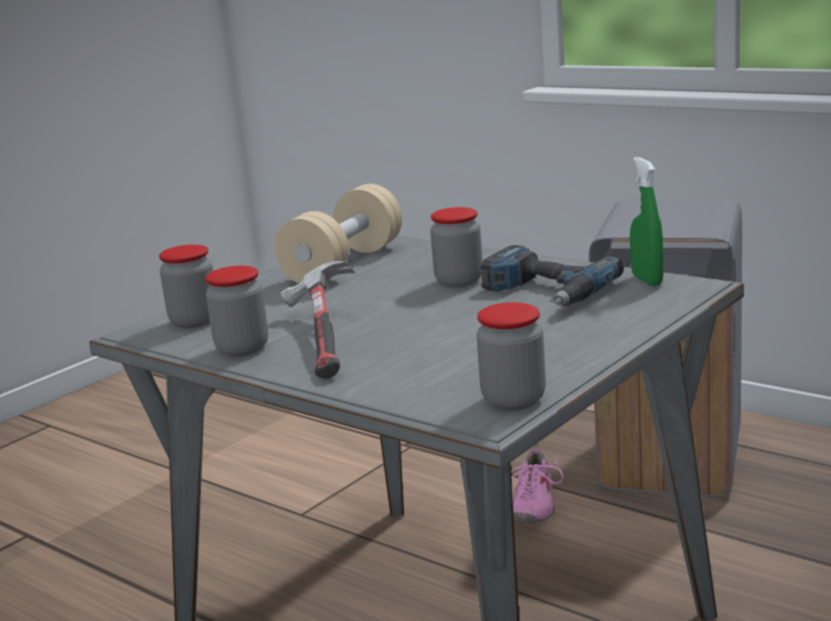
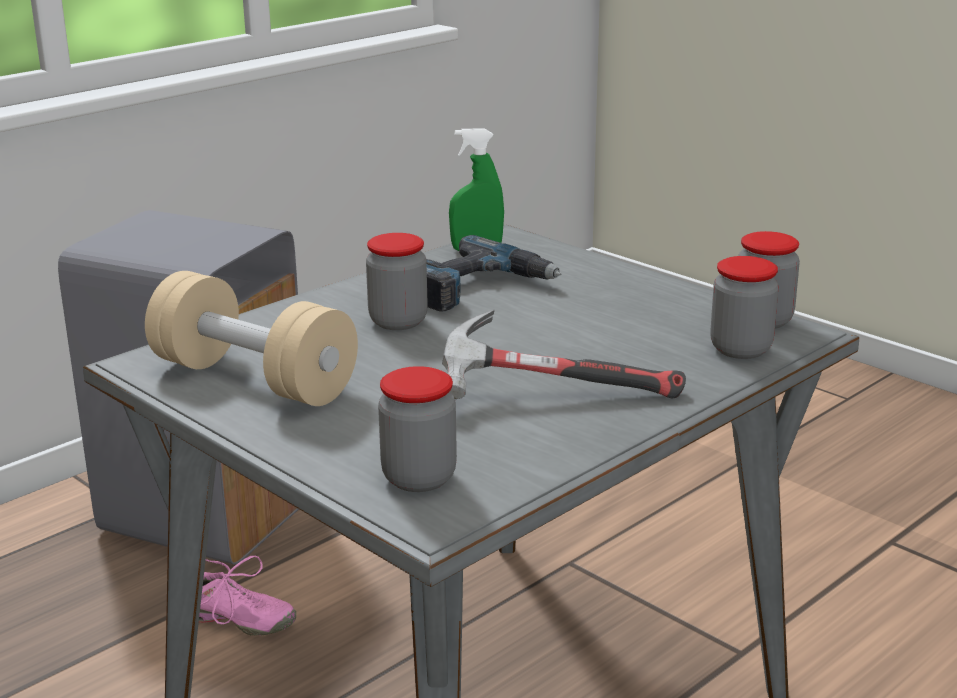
camera: 85 degrees left, 5 degrees up
(242, 348) = (555, 442): jar -> jar (740, 349)

